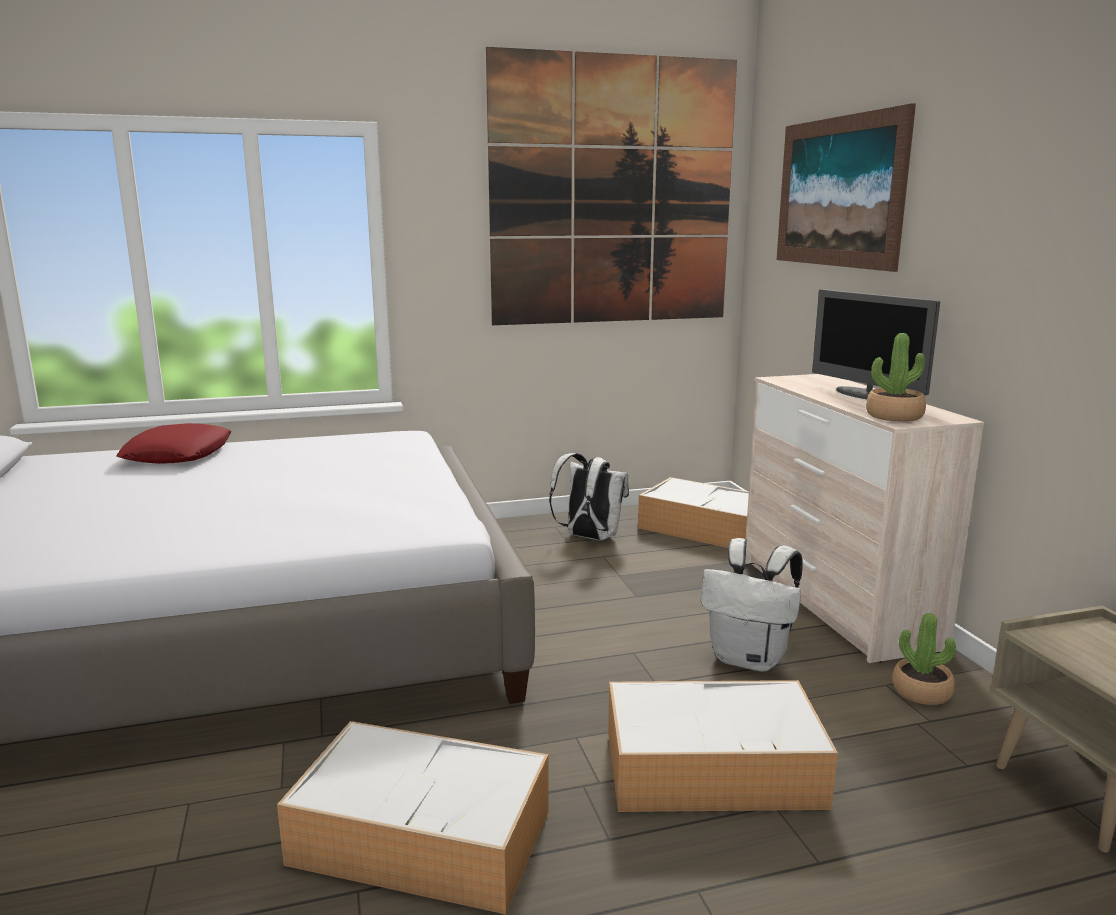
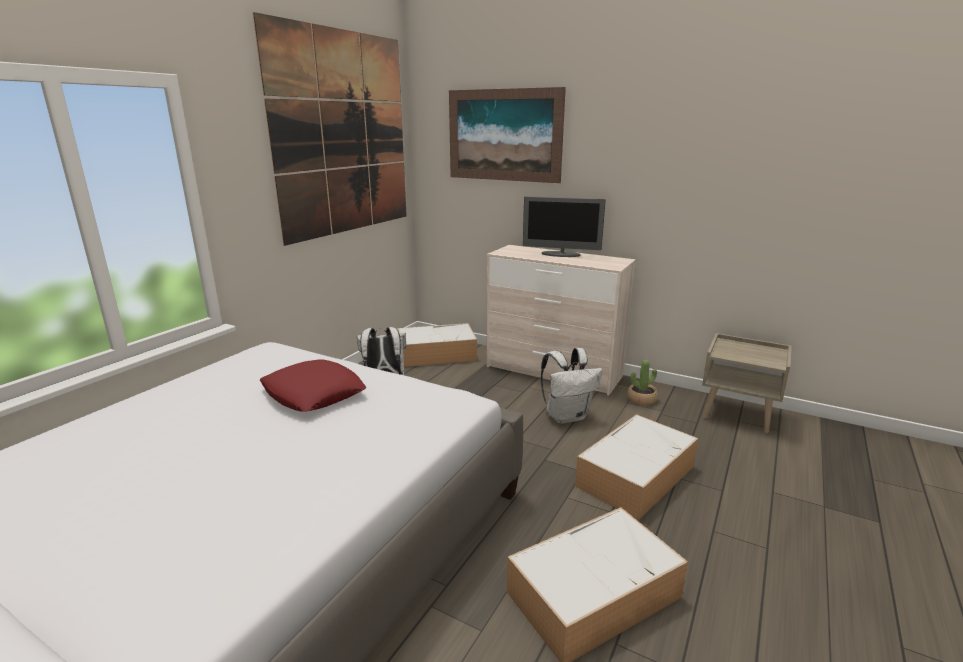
camera: 45 degrees left, 5 degrees up
(178, 454) = (89, 434): red pillow -> red pillow (313, 393)
(894, 416) = (602, 264): potted plant -> none

